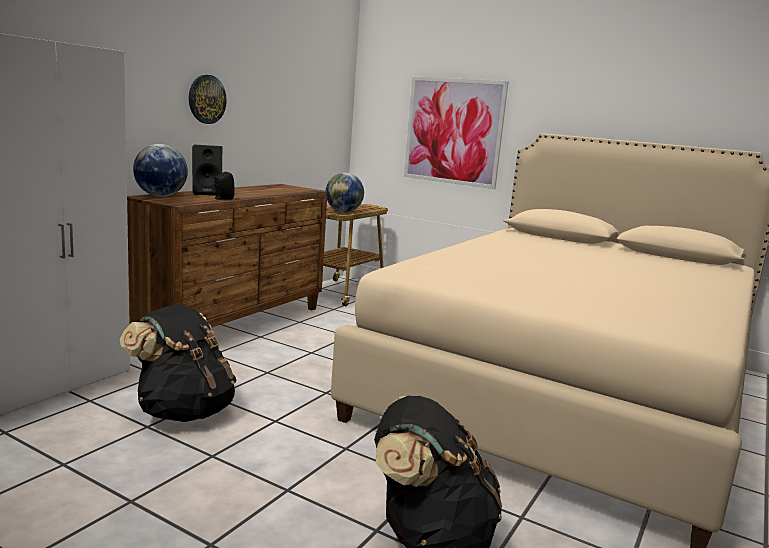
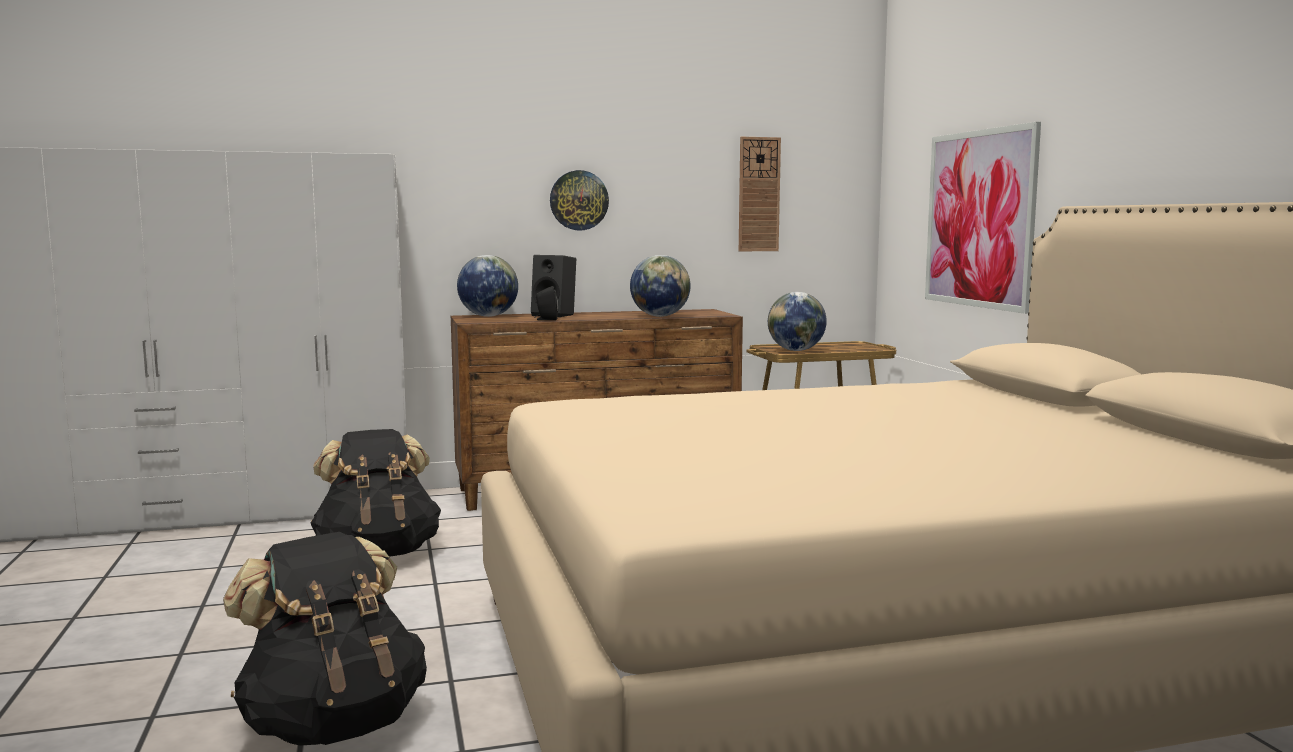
camera: 45 degrees right, 5 degrees down
(281, 192) = (660, 316): none -> globe
(302, 102) = (758, 194): none -> wall clock

